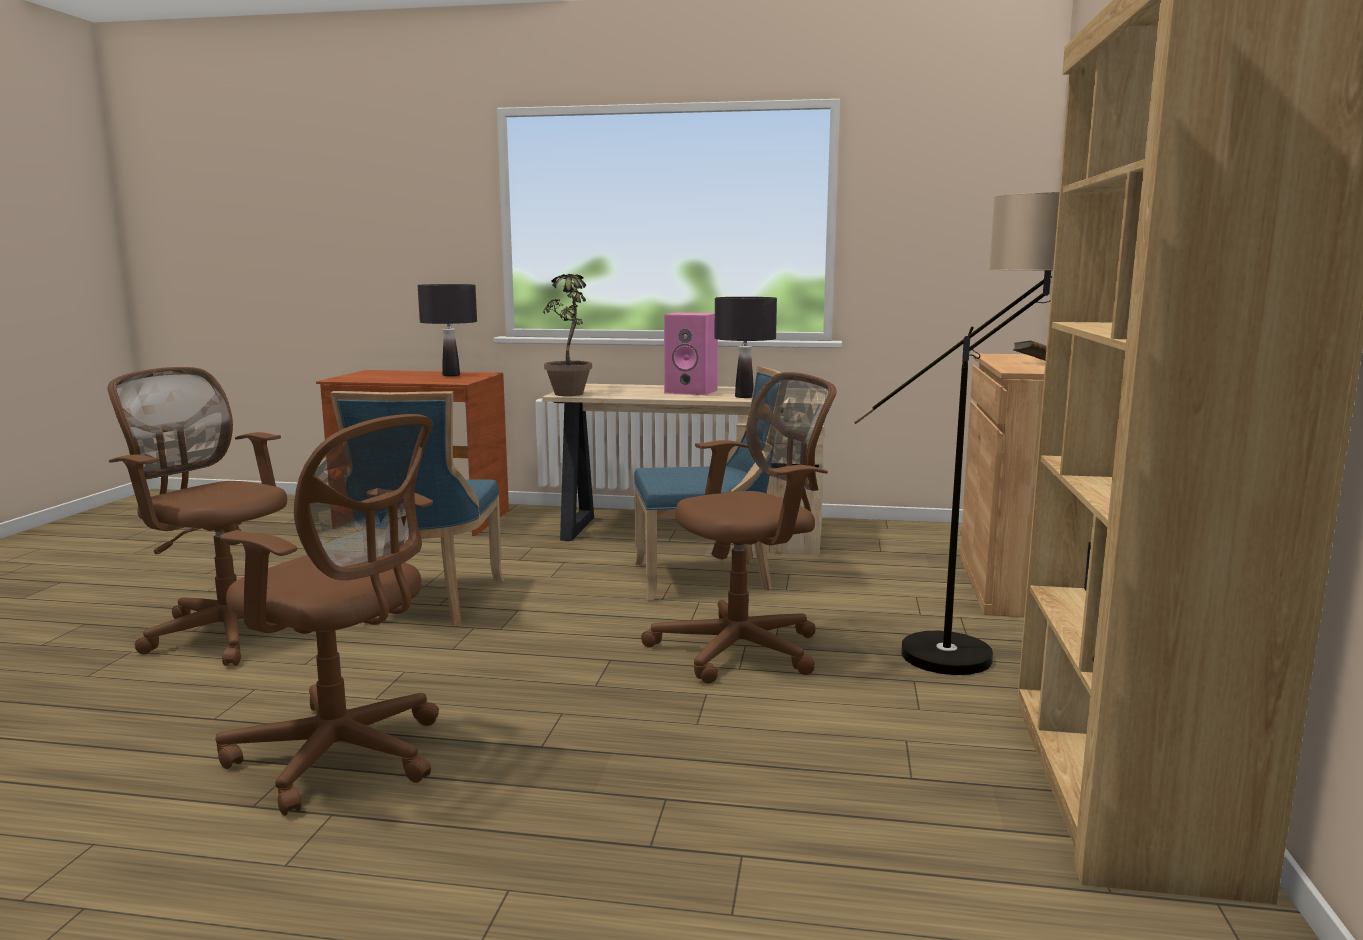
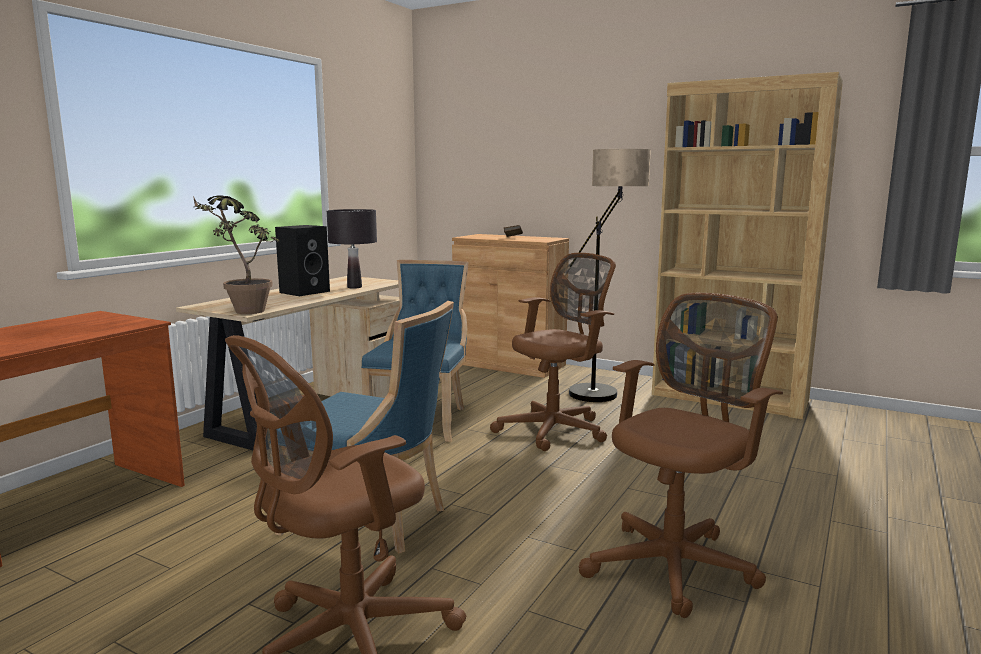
camera: 70 degrees left, 0 degrees up
(451, 375) = (76, 322): black table lamp -> none
(692, 391) = (305, 292): pink speaker -> black speaker
(745, 649) = (556, 430): brown office chair -> brown office chair turned 60 degrees clockwise

